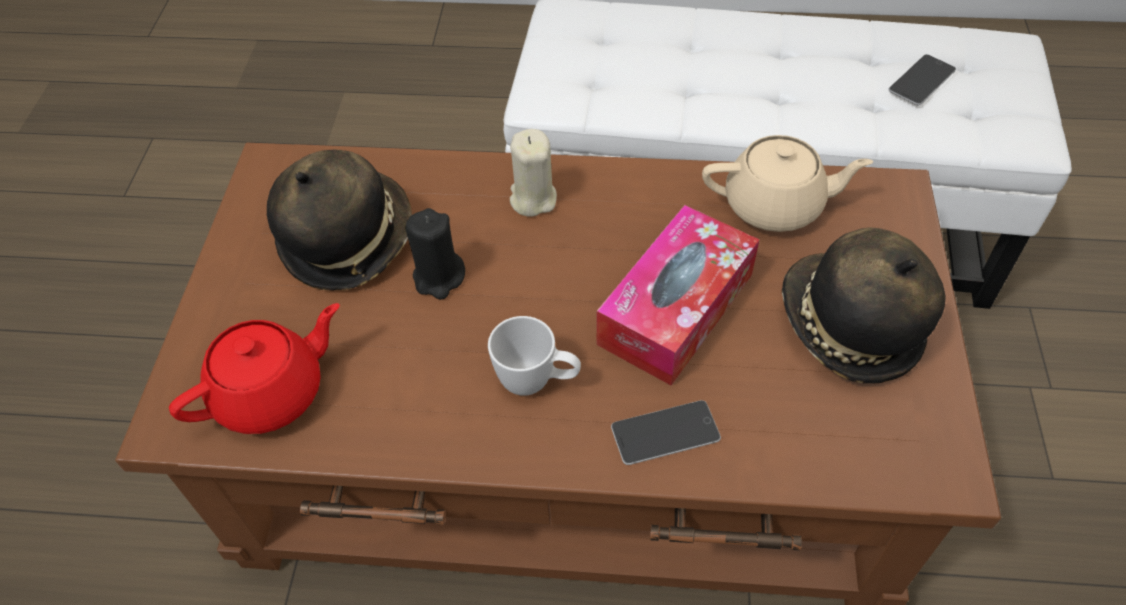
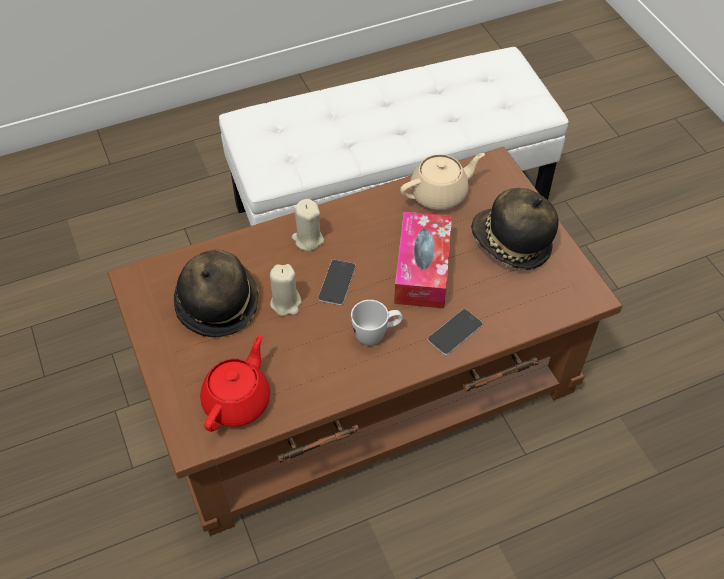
camera: 30 degrees left, 0 degrees up
(439, 277) = (286, 303): black candle -> beige candle
(922, 80) = (471, 94): phone -> phone (337, 282)

